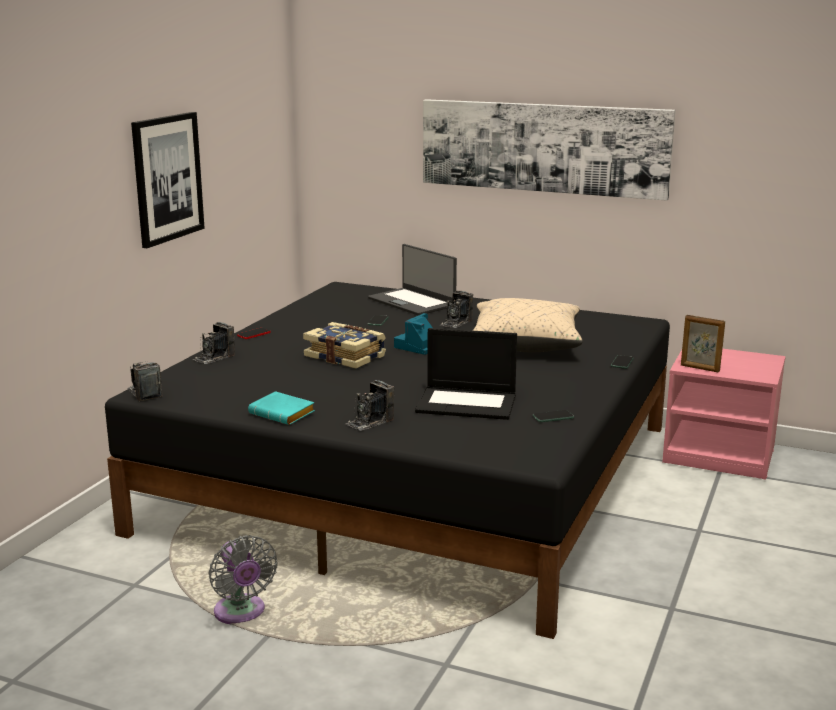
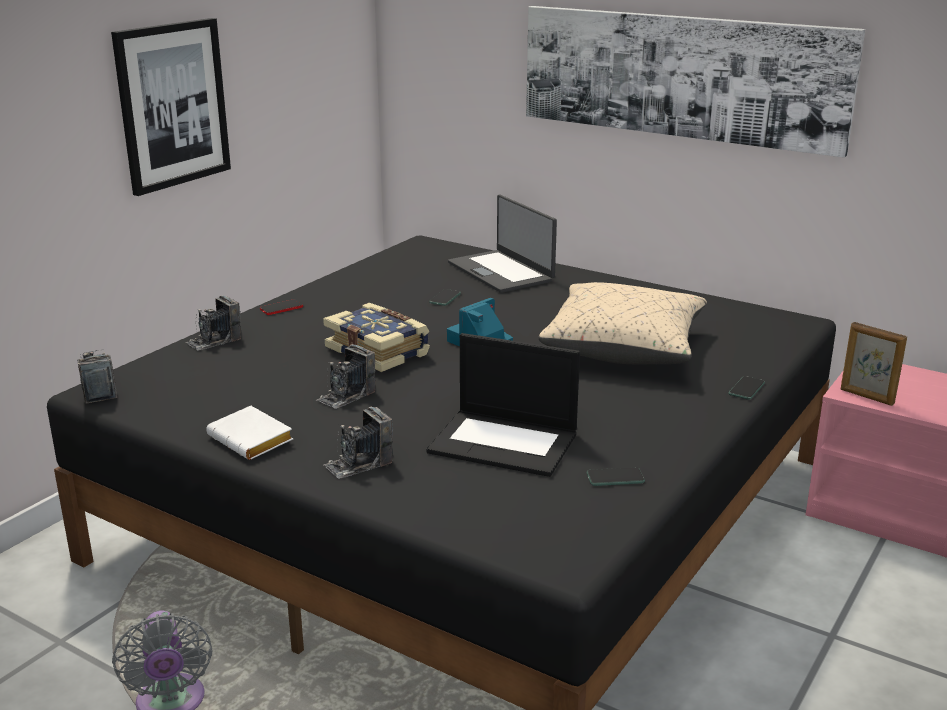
camera: 10 degrees right, 5 degrees up
(284, 414) = (253, 440): turquoise book -> white book
(456, 322) = (544, 307): camera -> camera (346, 396)

